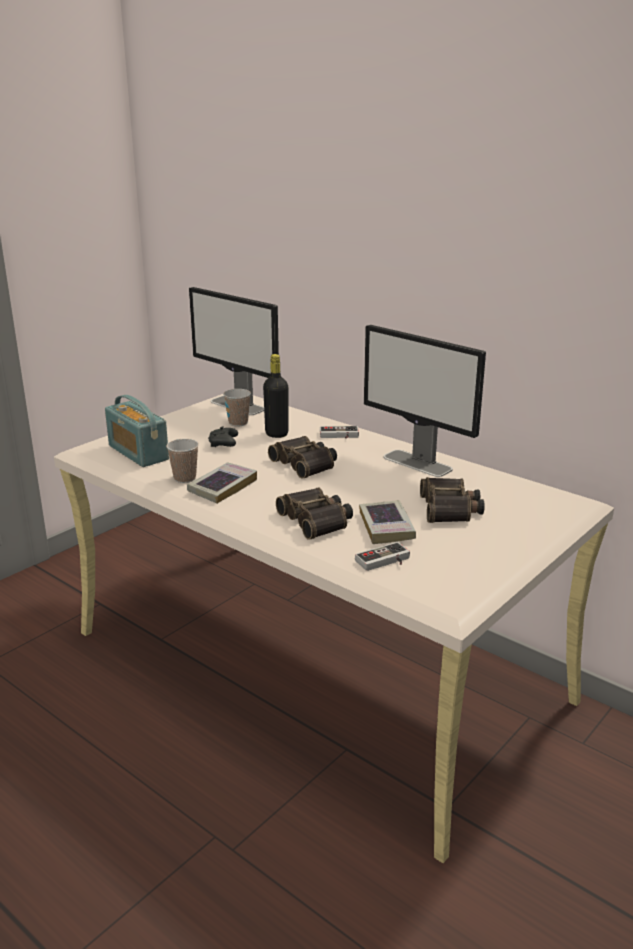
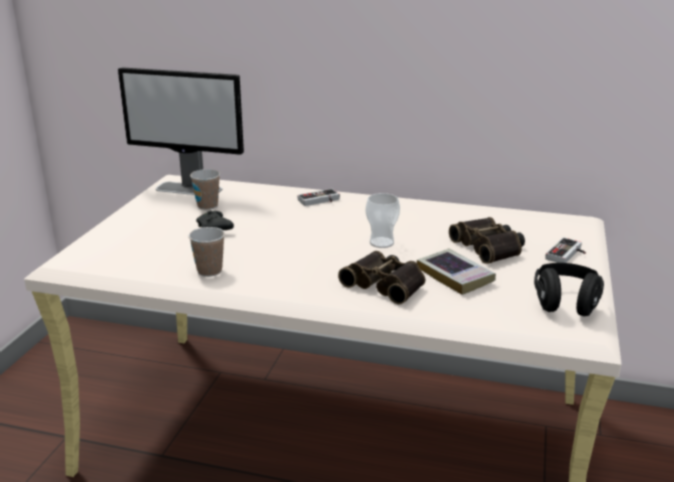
camera: 25 degrees left, 0 degrees up
(138, 453) = (130, 255): radio -> none
(222, 487) = (259, 272): book -> none
(276, 434) = (258, 209): black bottle -> none
(306, 464) = (317, 232): binoculars -> none
(353, 484) = (381, 243): none -> cup
(385, 562) = (490, 309): game controller -> game controller (567, 255)
(418, 463) = (417, 213): monitor -> none
(463, 574) = (565, 303): none -> black headphones

